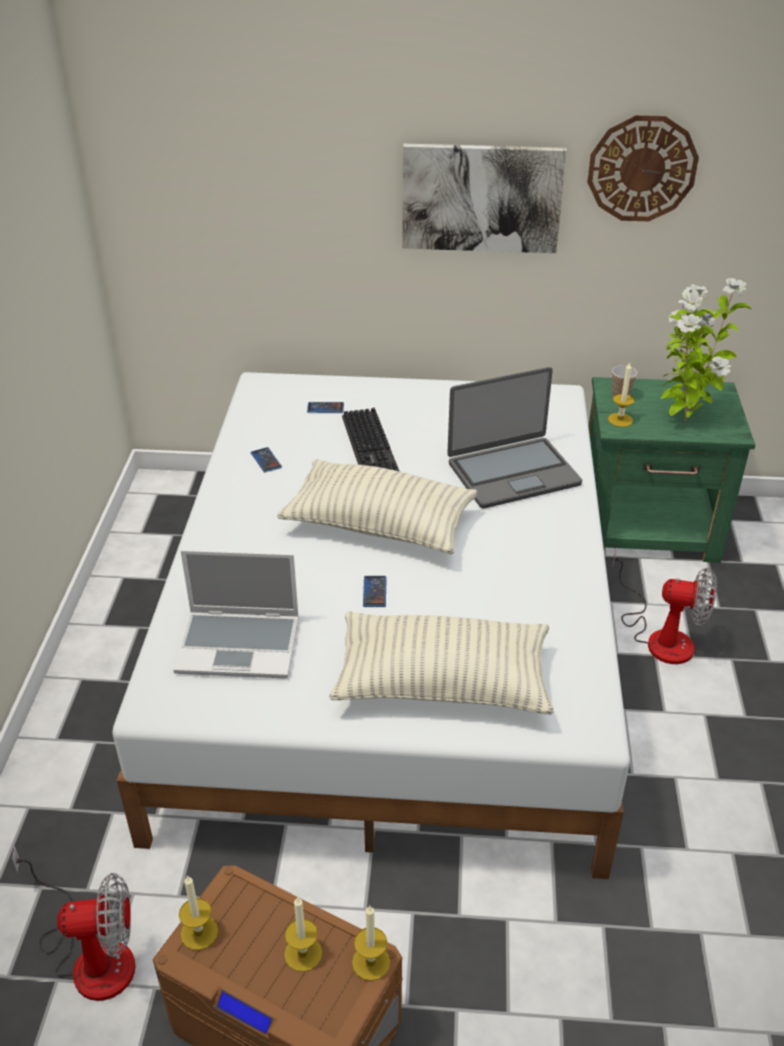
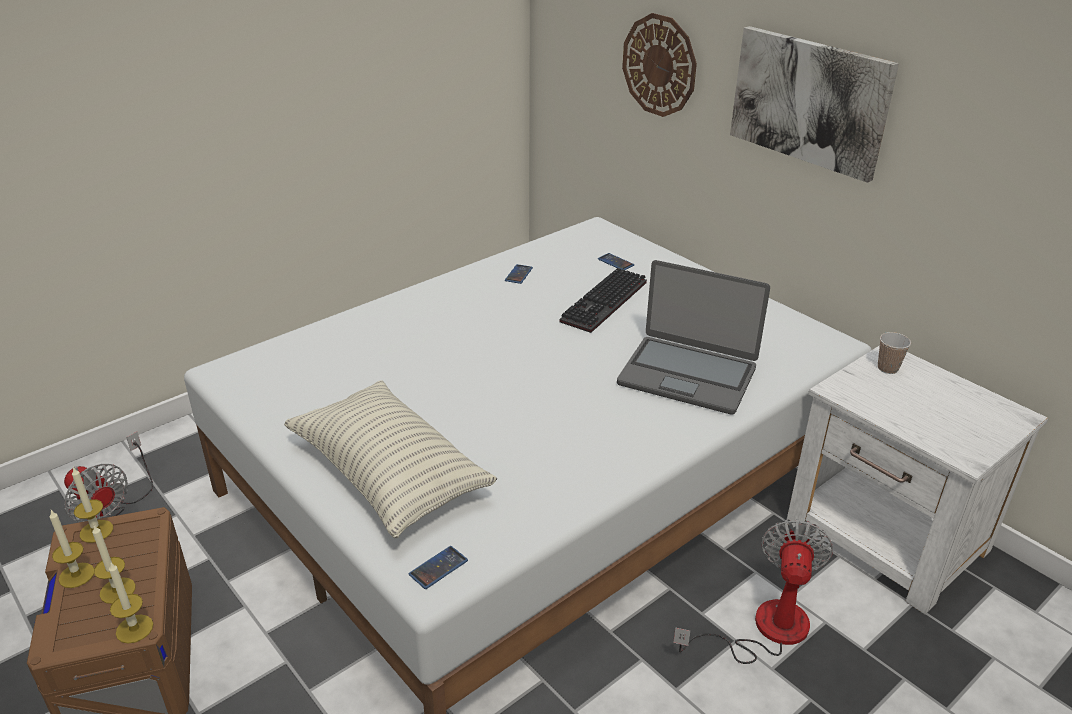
camera: 45 degrees right, 5 degrees down
(240, 645) = (317, 370): laptop -> none
(374, 592) = (447, 391): phone -> phone (438, 568)
(379, 525) = (523, 353): pillow -> none
(620, 420) = (854, 385): candle -> candle (76, 575)
(642, 169) = (978, 107): wall clock -> wall clock (659, 65)
(649, 527) = (887, 539): green nightstand -> white nightstand
(660, 636) = (764, 629): fan -> fan turned 135 degrees counterclockwise
(683, 420) = (924, 418): potted plant -> none

